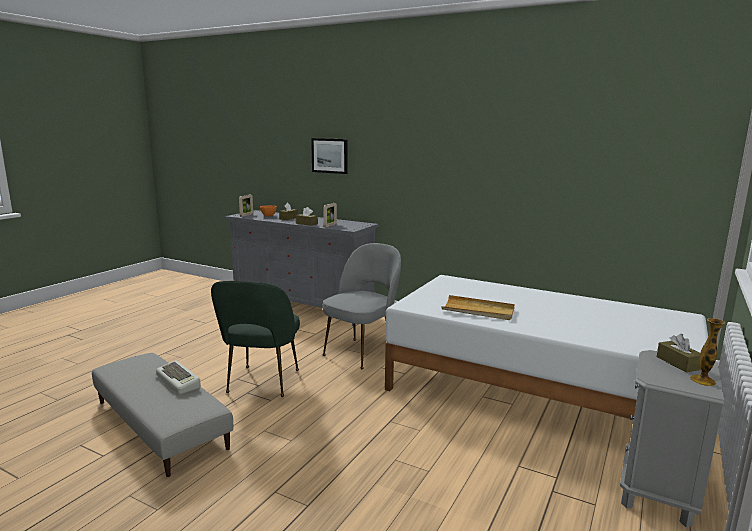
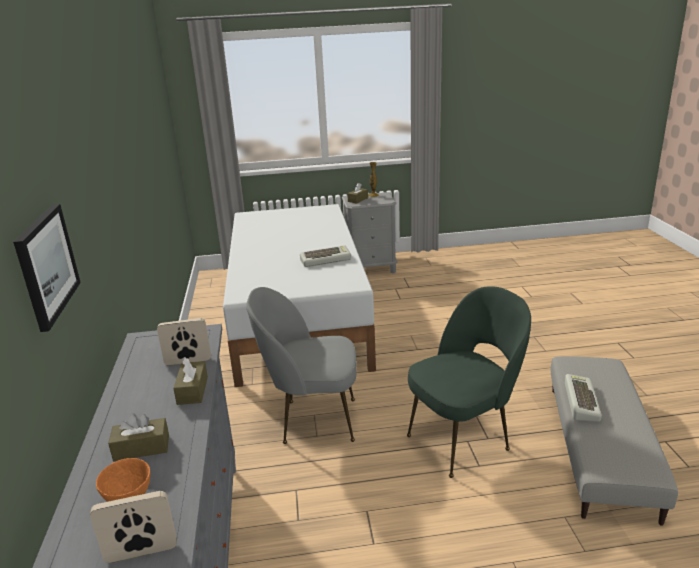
camera: 125 degrees left, 10 degrees up
(478, 310) = (326, 260): beige tray -> keyboard

